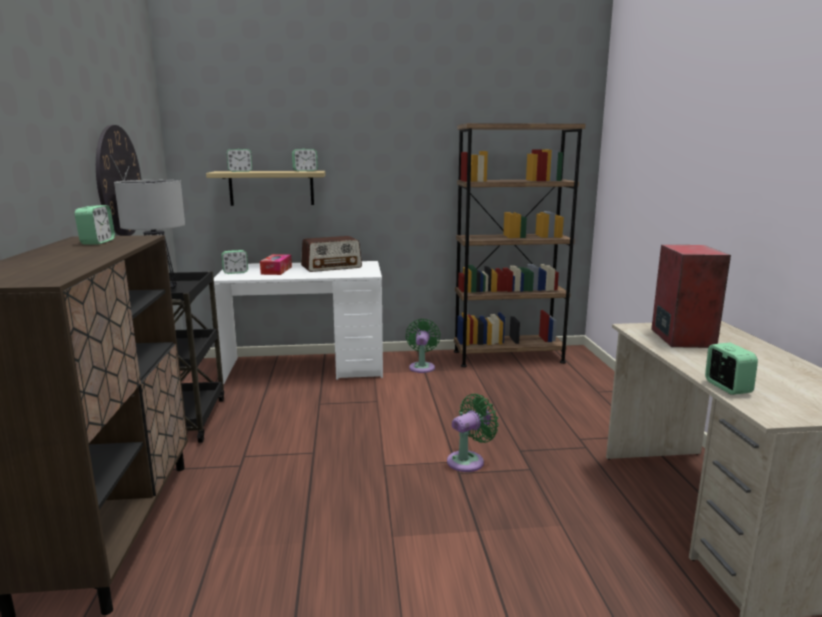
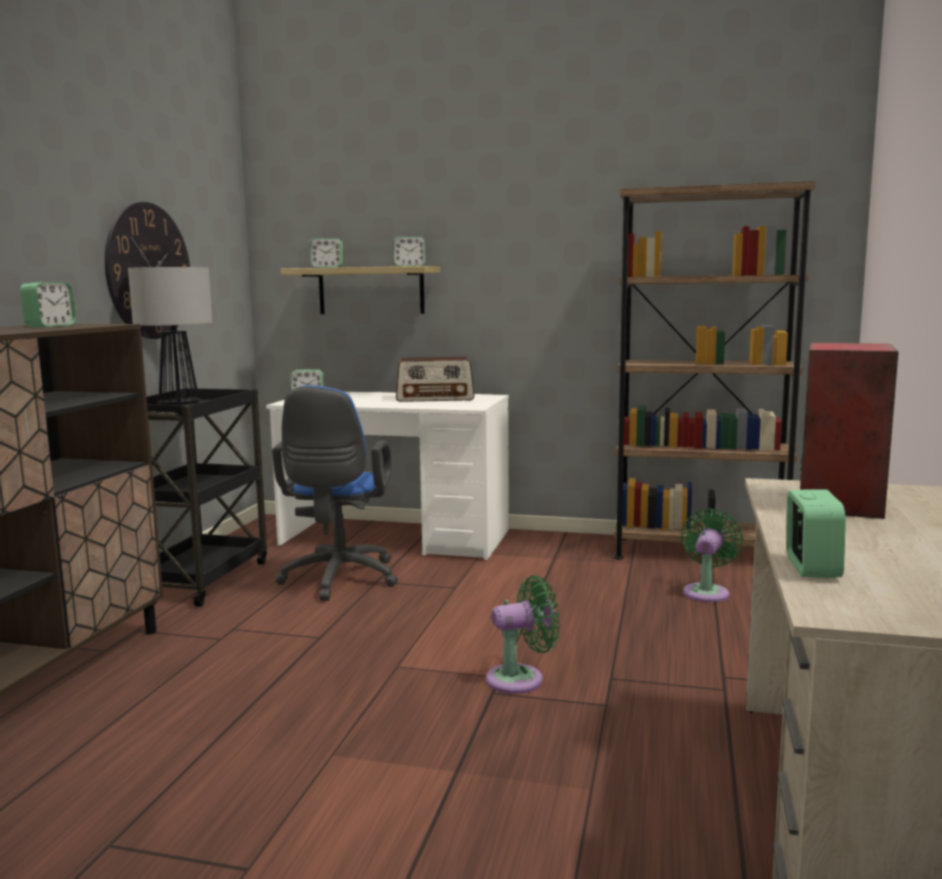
camera: 20 degrees right, 5 degrees down
(276, 270) = (359, 399): tissue box -> none
(291, 406) = (338, 580): none -> blue office chair
(422, 366) = (555, 552): green fan -> green fan (707, 592)

